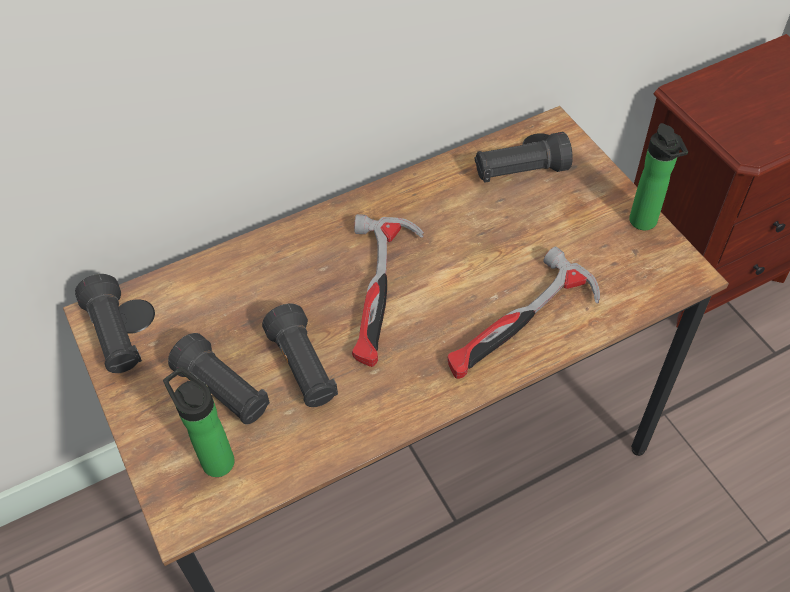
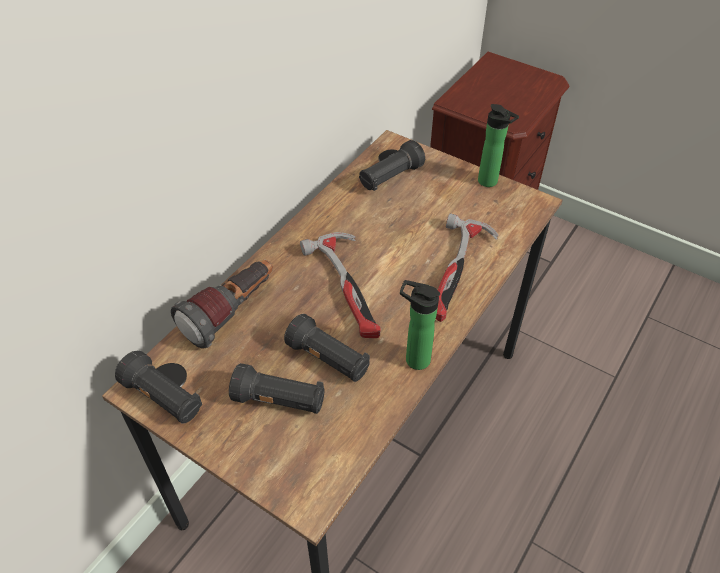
camera: 30 degrees left, 5 degrees down
(215, 459) = (305, 450): bottle -> bottle (414, 359)
(238, 270) = (232, 313): none -> flashlight

